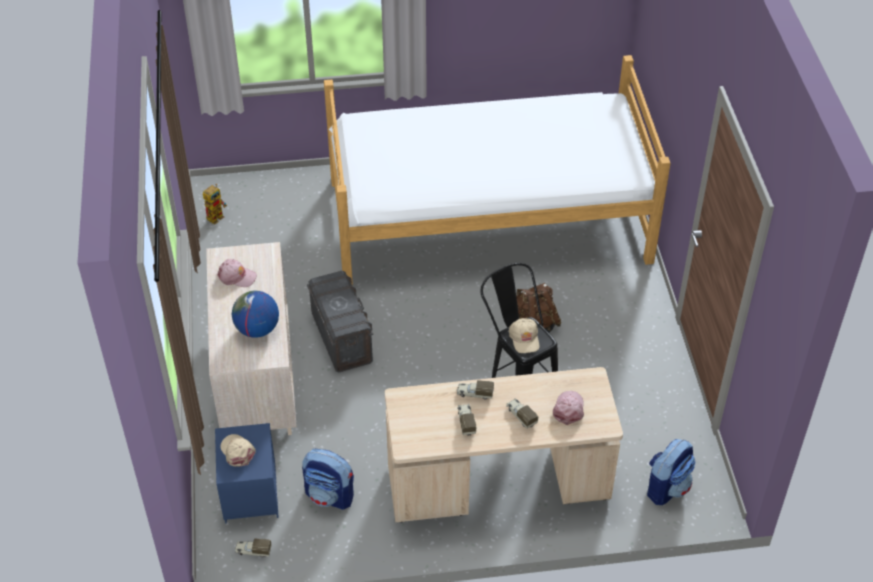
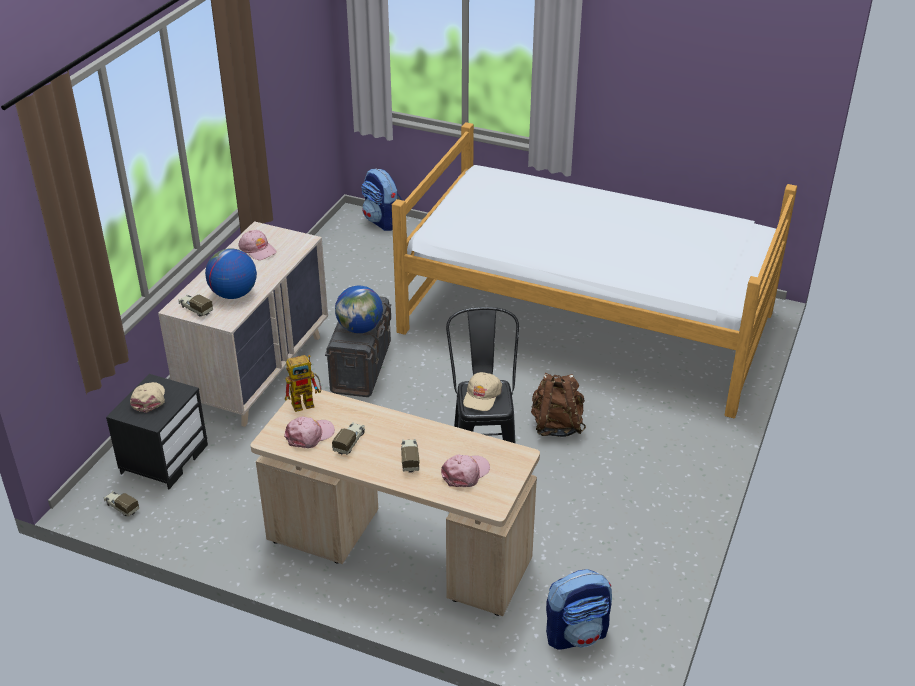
camera: 30 degrees right, 10 degrees down
(217, 215) = (340, 237): toy robot -> toy robot (307, 402)
(249, 493) = (164, 458): blue nightstand -> black nightstand
(330, 495) = (231, 491): backpack -> backpack (382, 221)
(347, 309) = (360, 328): none -> globe
(431, 430) = (309, 435): none -> pink cap
(474, 393) = (382, 421): toy truck -> toy truck (195, 309)

